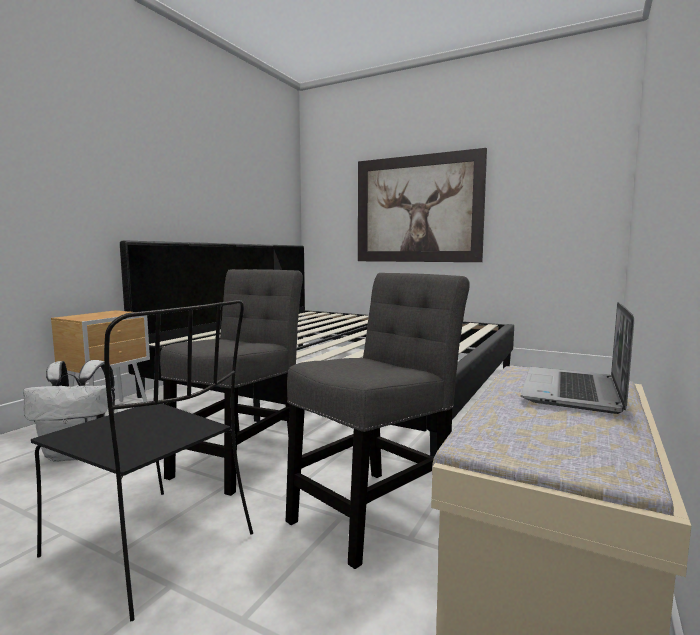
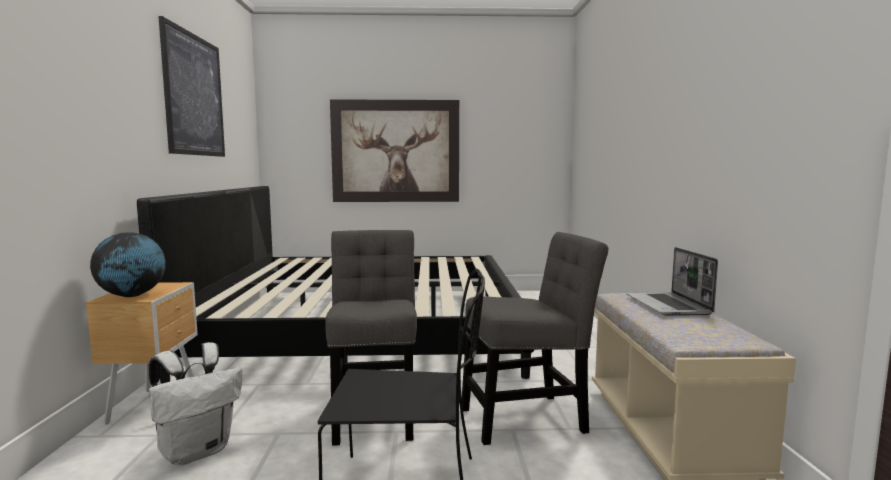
camera: 30 degrees left, 0 degrees up
(84, 316) = (131, 295): none -> globe
(210, 160) = (194, 95): none -> picture
(376, 510) = (528, 418): grey chair -> grey chair turned 60 degrees clockwise

